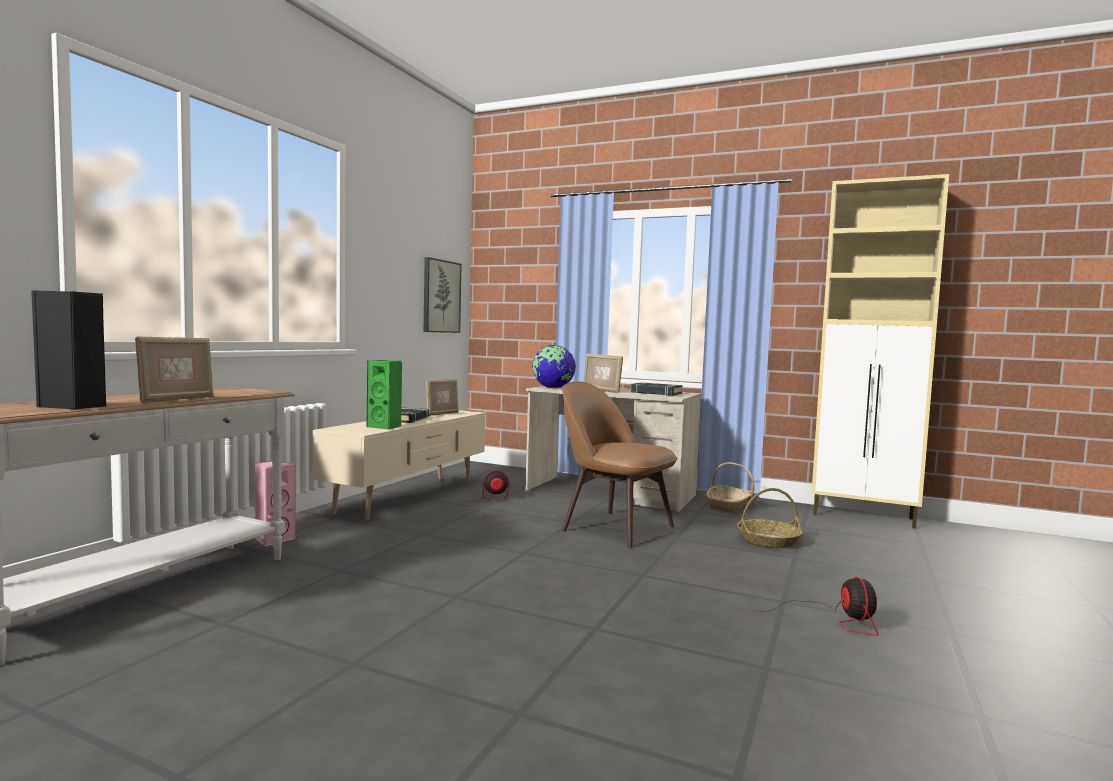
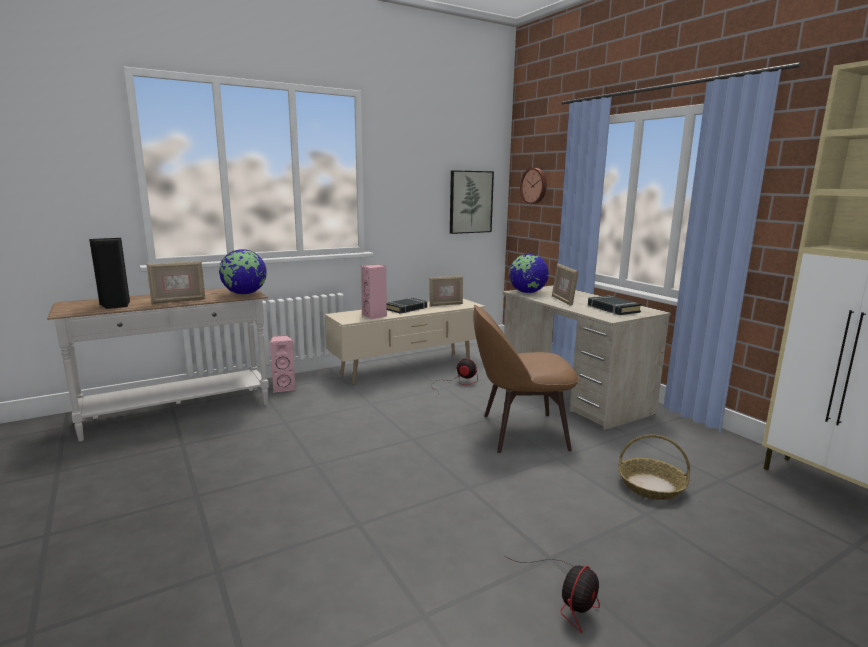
camera: 35 degrees right, 10 degrees up
(256, 392) = (244, 294): none -> globe
(386, 427) = (374, 316): green speaker -> pink speaker
(510, 281) = (534, 186): none -> wall clock
(614, 527) = (520, 432): brown chair -> brown chair turned 75 degrees counterclockwise
(730, 506) = (675, 435): basket -> none

